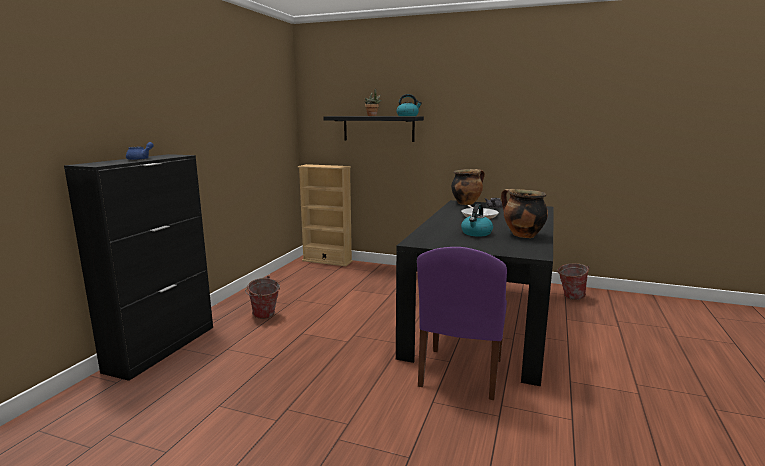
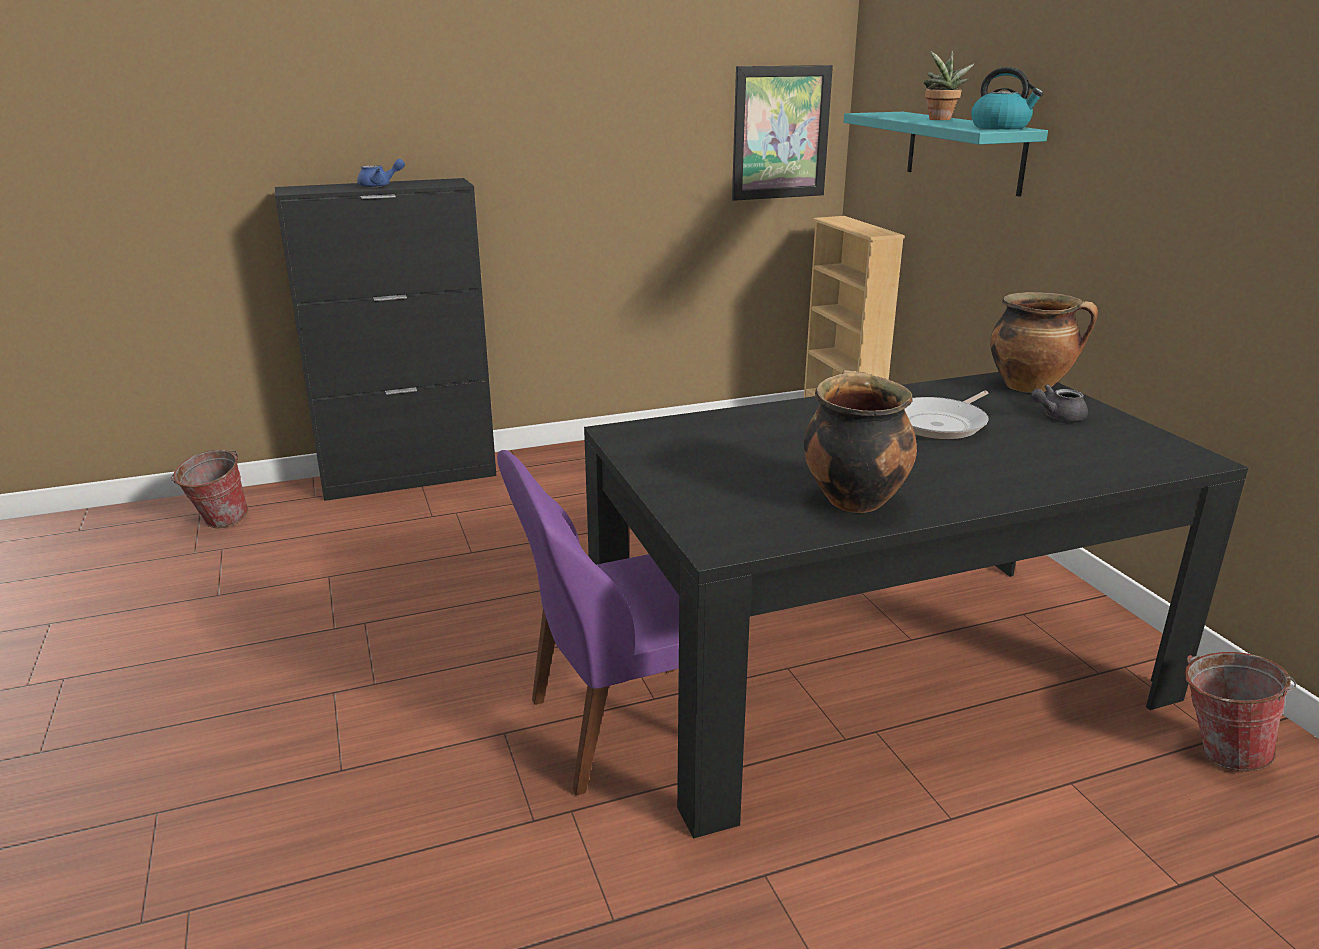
camera: 50 degrees right, 10 degrees up
(264, 317) = (573, 489): bucket -> bucket (217, 523)
(279, 128) = (780, 133): none -> picture
(378, 128) = (964, 151): black shelf -> turquoise shelf
(476, 233) = (782, 458): kettle -> none

